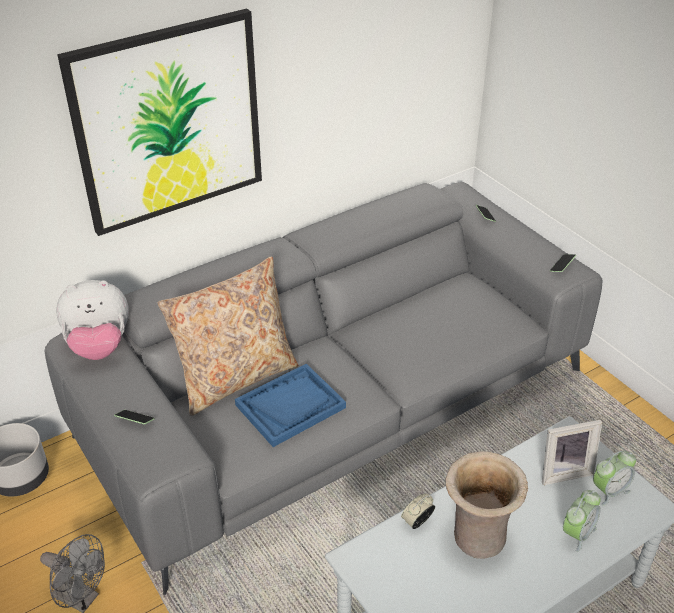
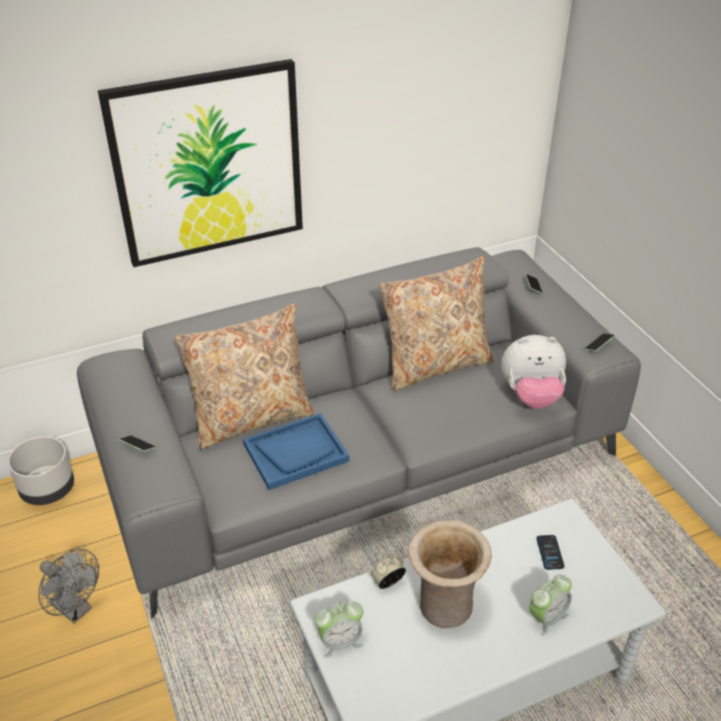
camera: 10 degrees right, 0 degrees up
(99, 346) = (124, 373): plush toy -> plush toy (531, 396)
(404, 303) = (435, 365): none -> beige pillow
(563, 471) = (550, 552): picture frame -> phone
(609, 491) = (592, 579): alarm clock -> alarm clock (340, 642)

